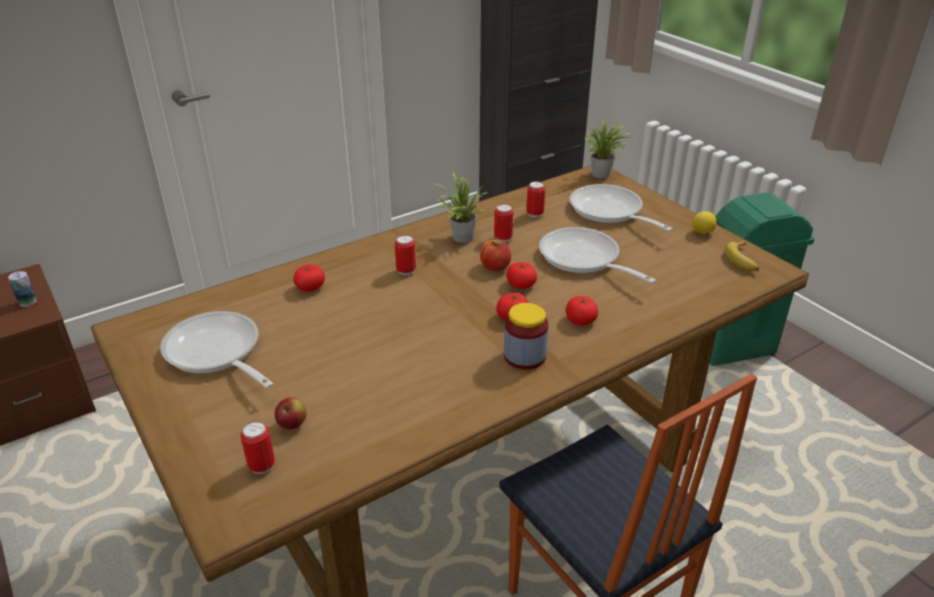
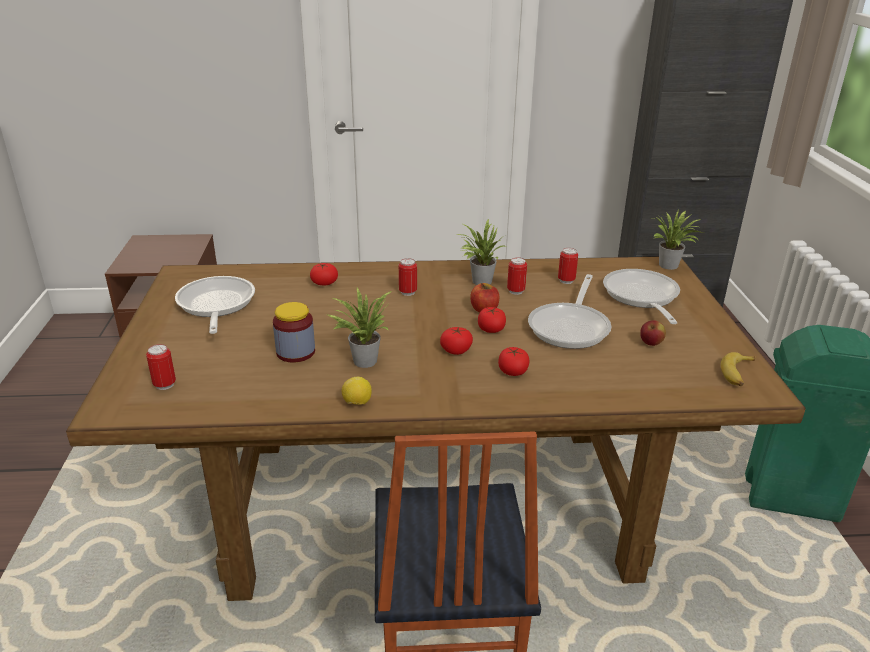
camera: 30 degrees right, 5 degrees down
(27, 302) = (183, 256): can -> none
(292, 425) = (212, 367): apple -> apple (651, 344)
(438, 358) = (362, 360): none -> potted plant
(524, 356) = (432, 381): jar -> jar (295, 352)
(583, 259) = (571, 327): frying pan -> frying pan turned 150 degrees counterclockwise
(702, 233) = (720, 339): lemon -> lemon (357, 403)

